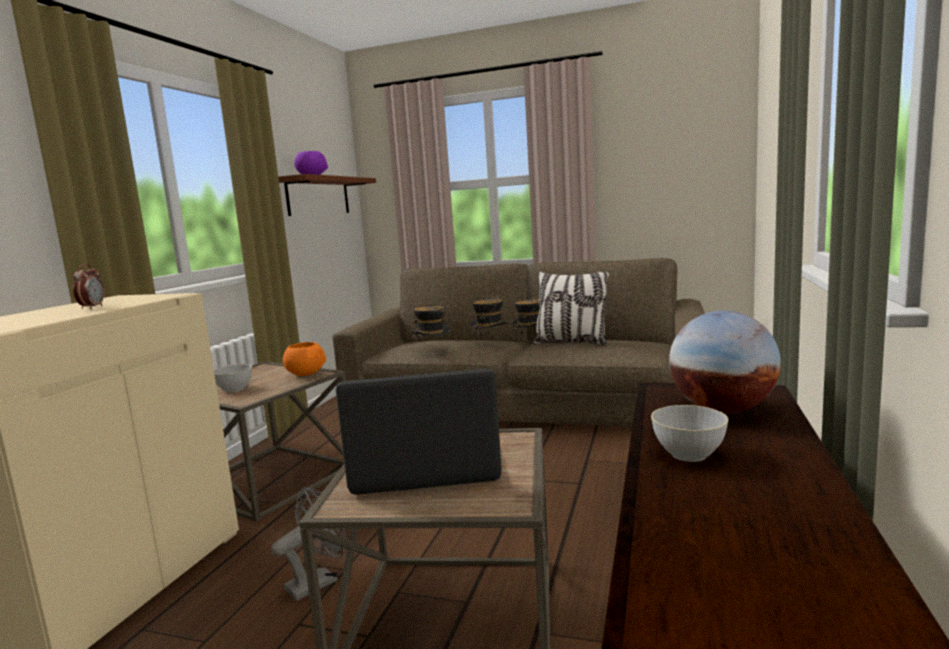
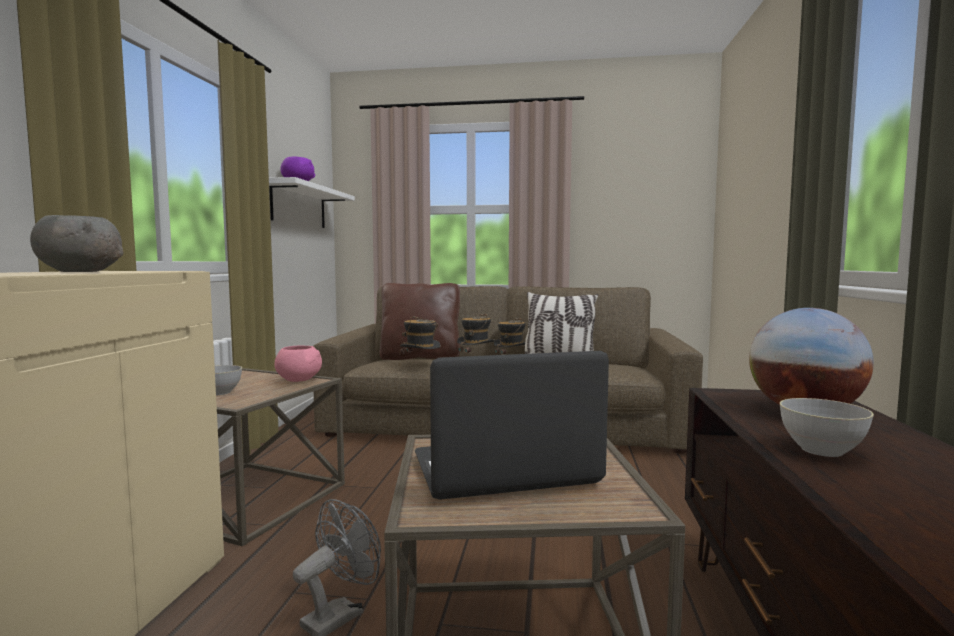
camera: 10 degrees left, 5 degrees down
(92, 307) = (80, 272): alarm clock -> grey bowl
(306, 374) = (298, 380): orange bowl -> pink bowl
(318, 196) = (299, 206): brown shelf -> white shelf
(441, 339) = (420, 357): none -> brown pillow

